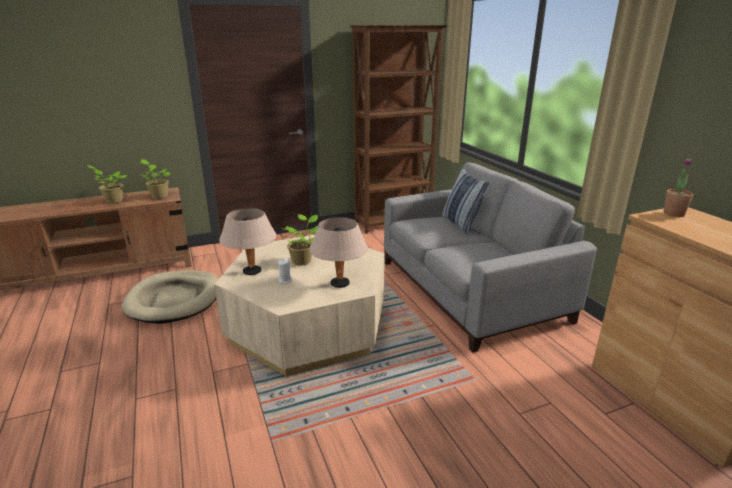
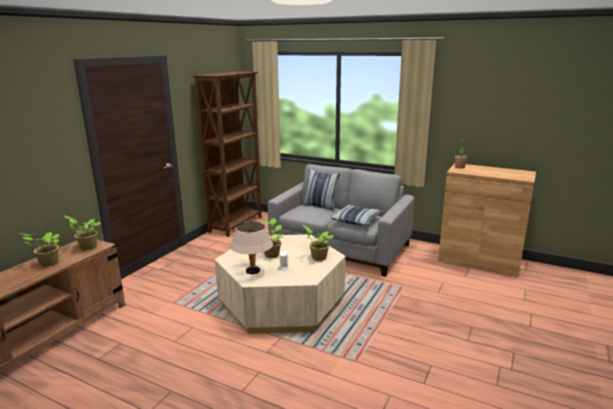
camera: 40 degrees left, 5 degrees down
(175, 299) = (155, 330): beige dog bed -> none
(339, 284) = (317, 257): beige table lamp -> potted plant
(470, 256) = (357, 220): none -> pillow

